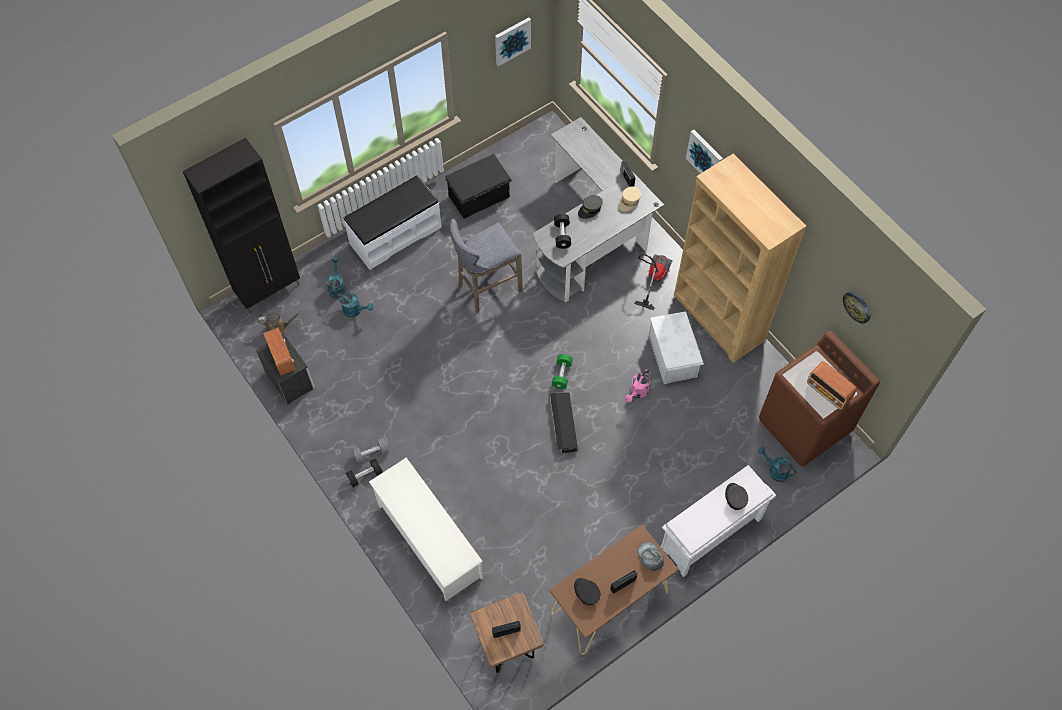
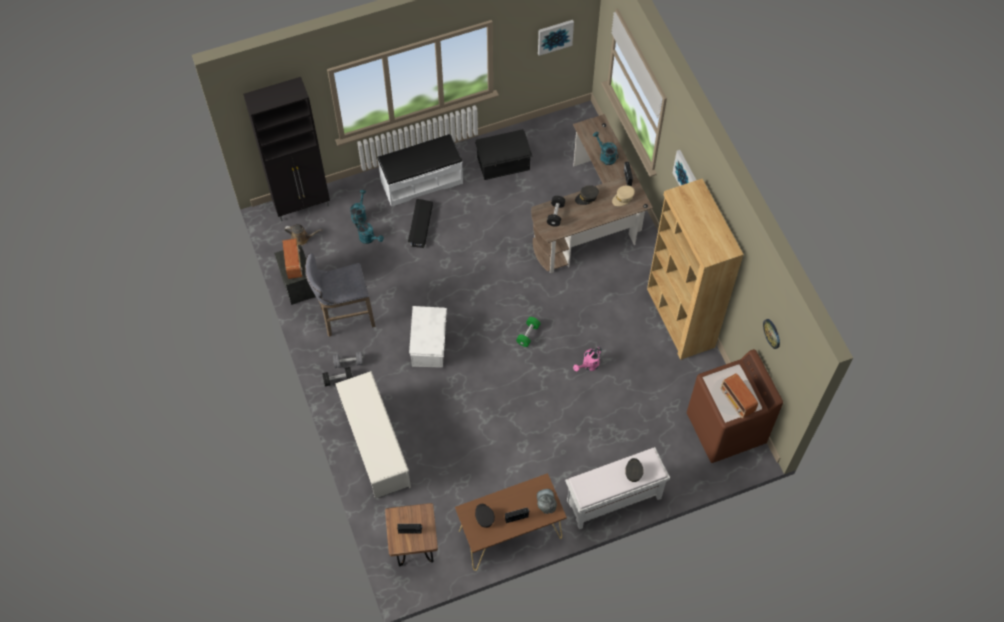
camera: 15 degrees right, 0 degrees up
(487, 289) = (486, 246): grey stool -> grey stool (344, 317)
(563, 424) = (516, 377): black storage box -> black storage box (420, 225)
(592, 236) = (591, 220): grey desk -> brown desk
(653, 278) = (633, 270): vacuum cleaner -> none
(673, 355) = (629, 341): white storage box -> white storage box (429, 344)
(775, 470) = (686, 460): turquoise watering can -> turquoise watering can (605, 156)

